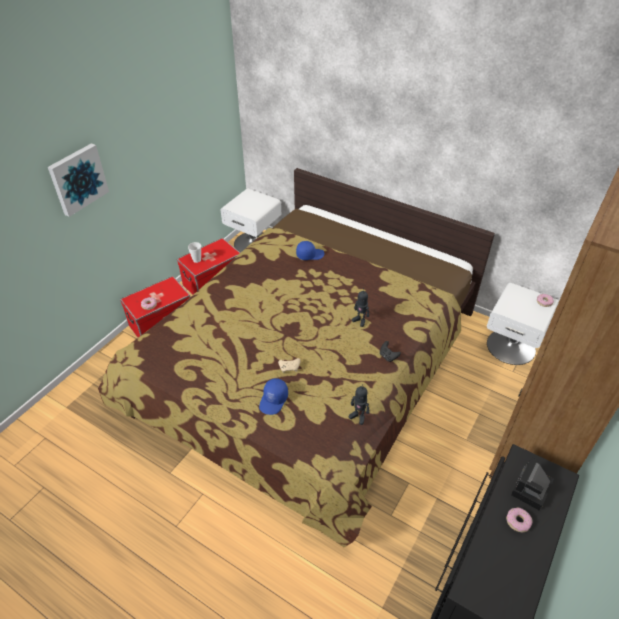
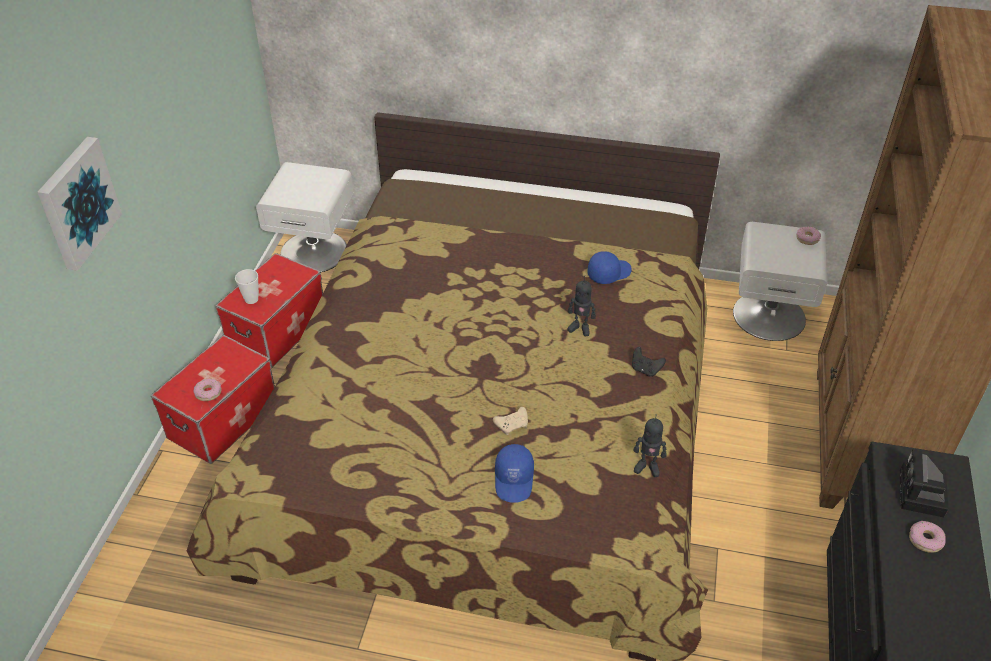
camera: 20 degrees left, 0 degrees up
(310, 255) = (453, 246): blue cap -> blue cap (608, 273)

